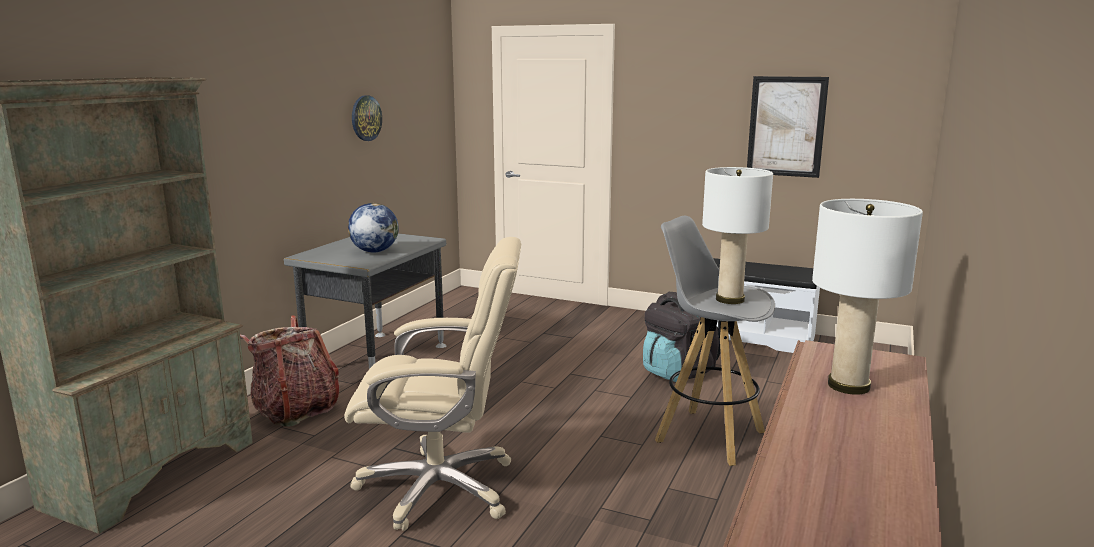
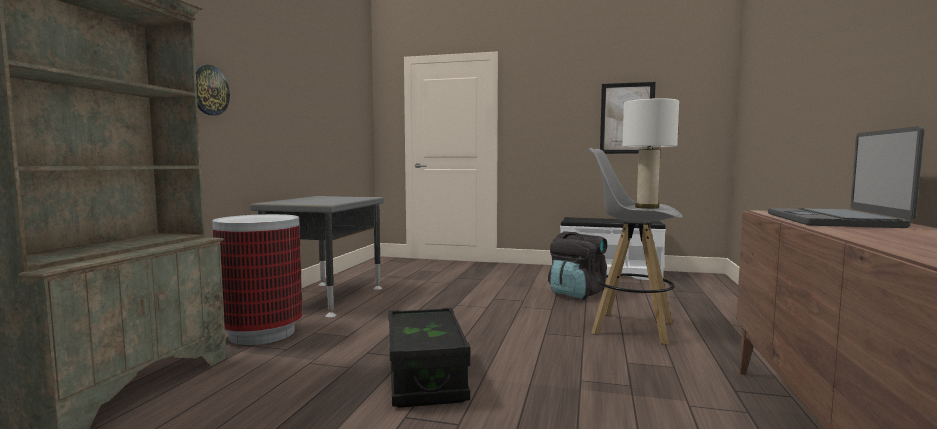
camera: 10 degrees left, 10 degrees down
(294, 410) = (261, 333): backpack -> trash can
(366, 118) = (314, 106): wall clock -> wall clock (209, 90)
(374, 251) = (329, 200): globe -> none
(440, 488) = (425, 378): beige office chair -> black storage box
(849, 386) = (834, 220): white table lamp -> laptop

